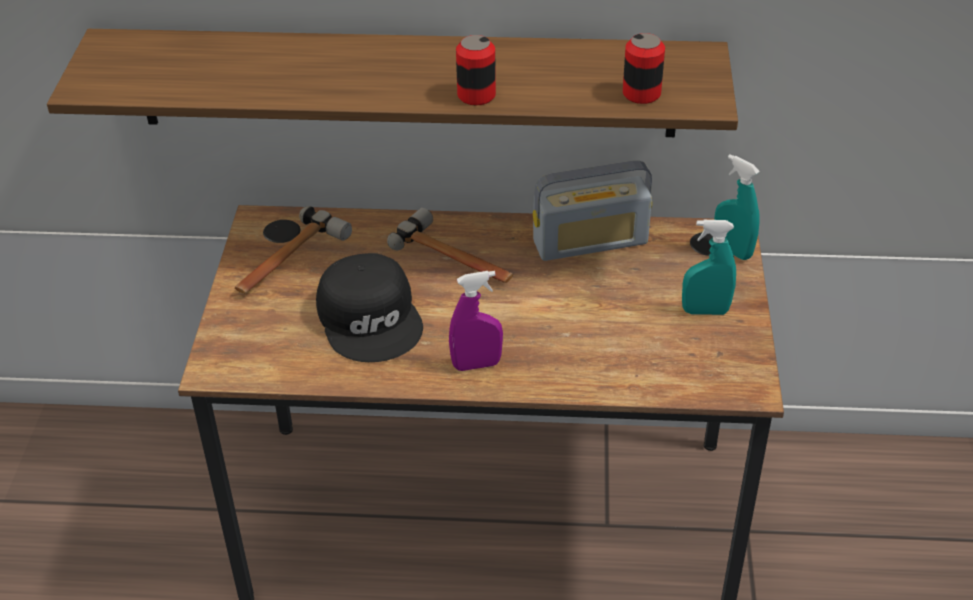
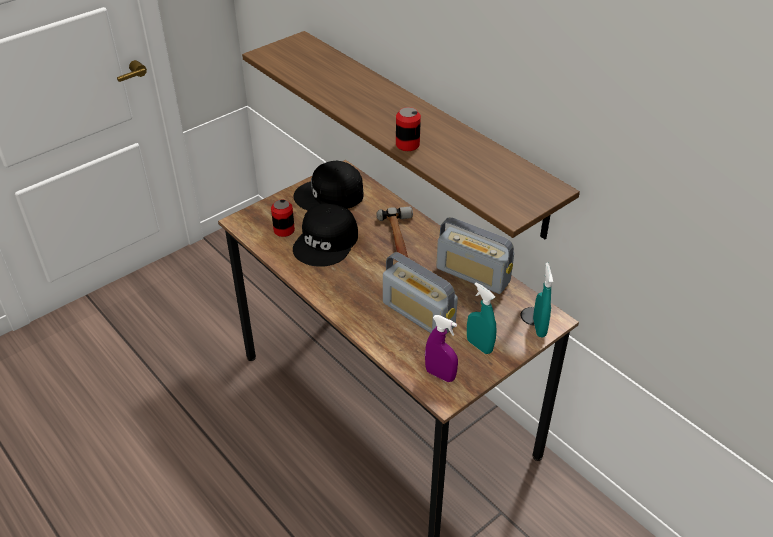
camera: 45 degrees right, 0 degrees up
(288, 260) = (330, 195): hammer -> black cap
(476, 364) = (339, 292): purple spray bottle -> purple spray bottle (440, 375)
(599, 324) = (418, 314): none -> radio
(641, 93) = (486, 189): can -> can (284, 230)

